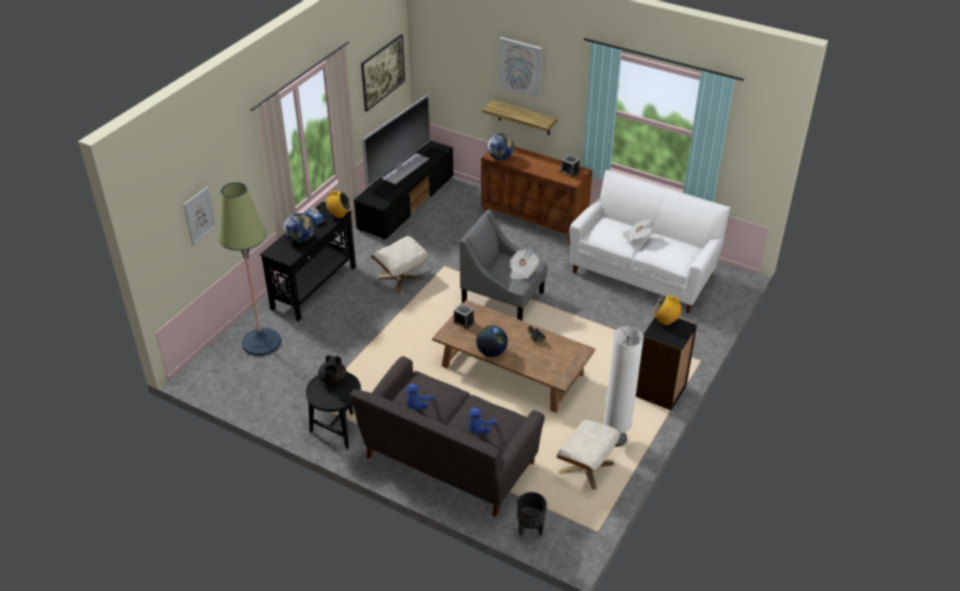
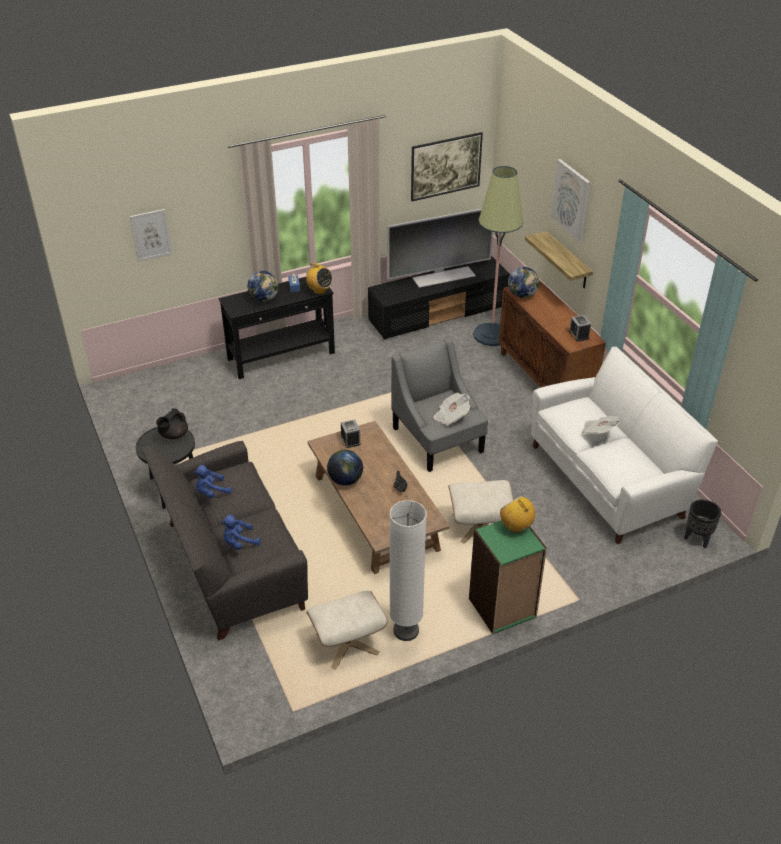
camera: 35 degrees right, 0 degrees up
(261, 342) = (192, 384): floor lamp -> floor lamp (491, 335)
(401, 277) = (363, 379): beige ottoman -> beige ottoman (479, 525)
(530, 529) = (235, 671): black planter -> black planter (697, 539)
(661, 391) = (502, 608): black bookcase -> green bookcase

